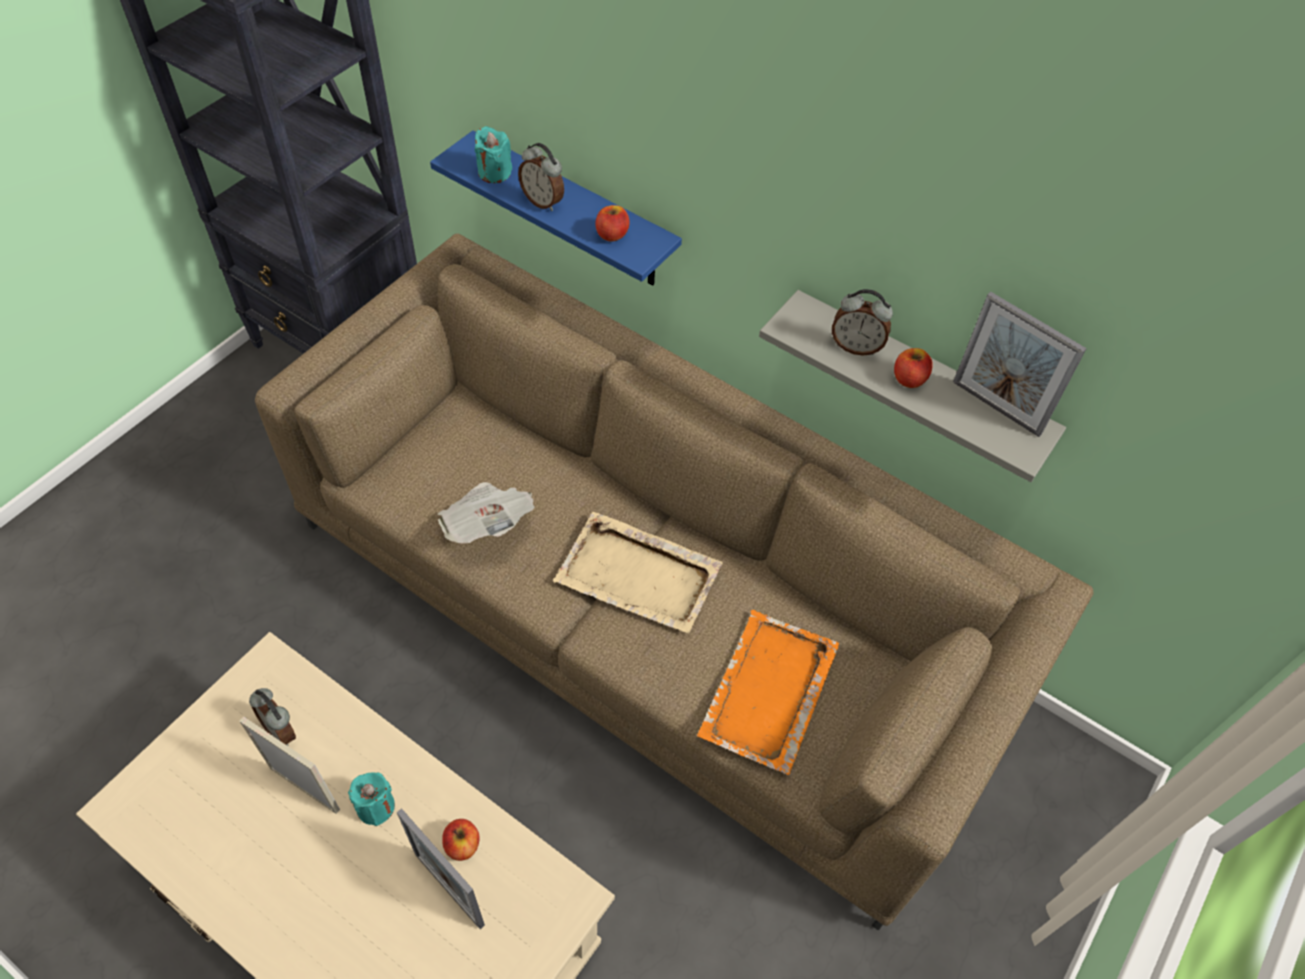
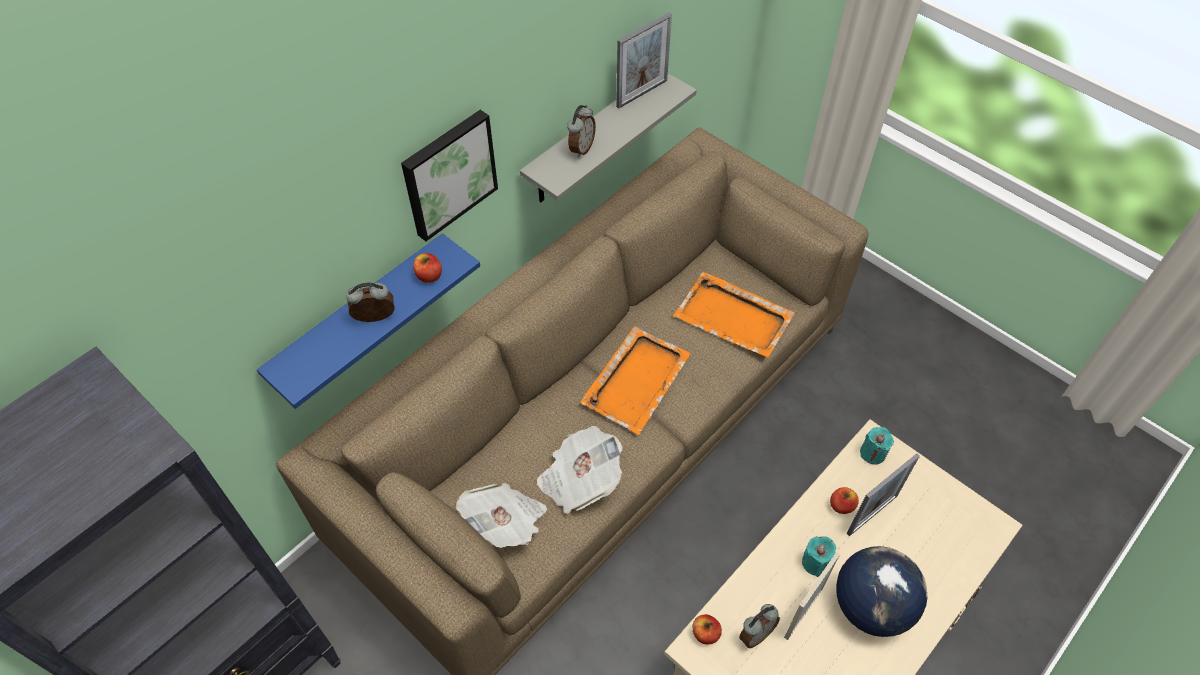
camera: 80 degrees left, 0 degrees up
(310, 879) = (870, 606): none -> globe
(428, 460) = (505, 523): none -> newspaper
(494, 172) = (325, 353): turquoise candle -> turquoise candle (872, 453)
(543, 201) = (375, 319): alarm clock -> alarm clock turned 150 degrees counterclockwise
(639, 576) = (637, 380): beige tray -> orange tray
(709, 180) = (448, 173): none -> picture
(909, 379) = (613, 128): apple -> apple (705, 633)

